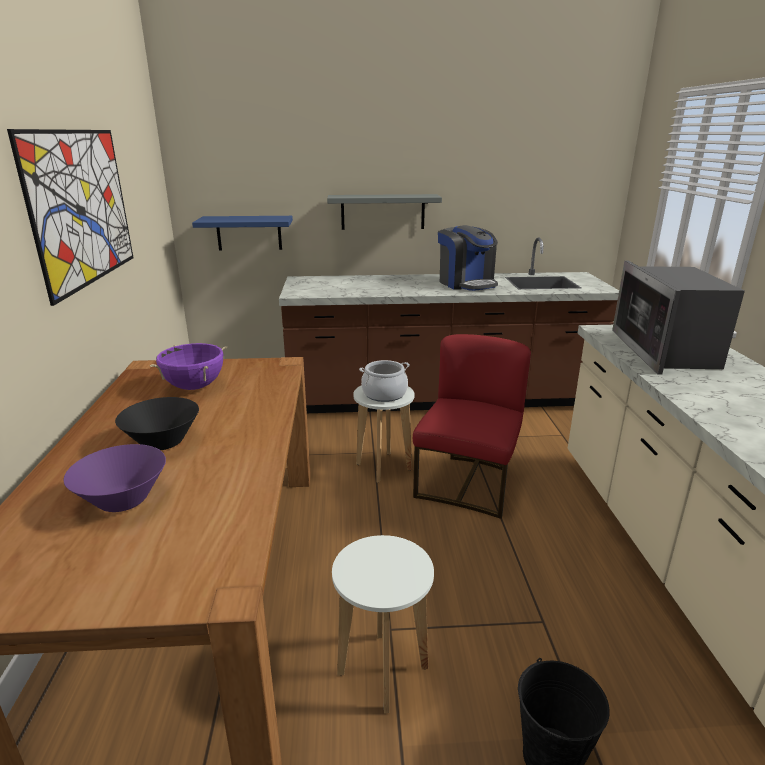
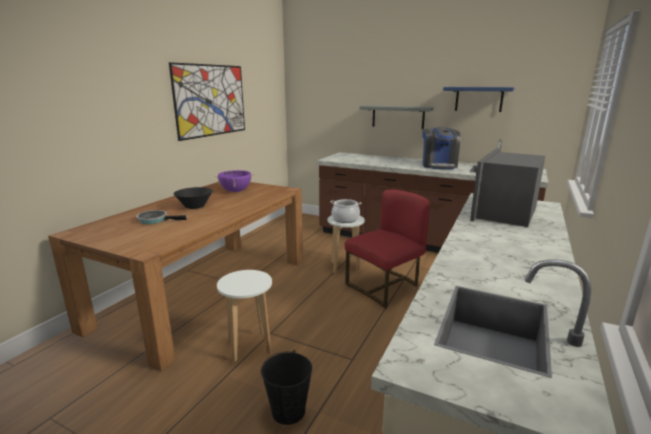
camera: 30 degrees right, 5 degrees down
(123, 500) = (155, 220): purple bowl -> frying pan
(249, 233) = (322, 125): blue shelf -> blue shelf (479, 99)

